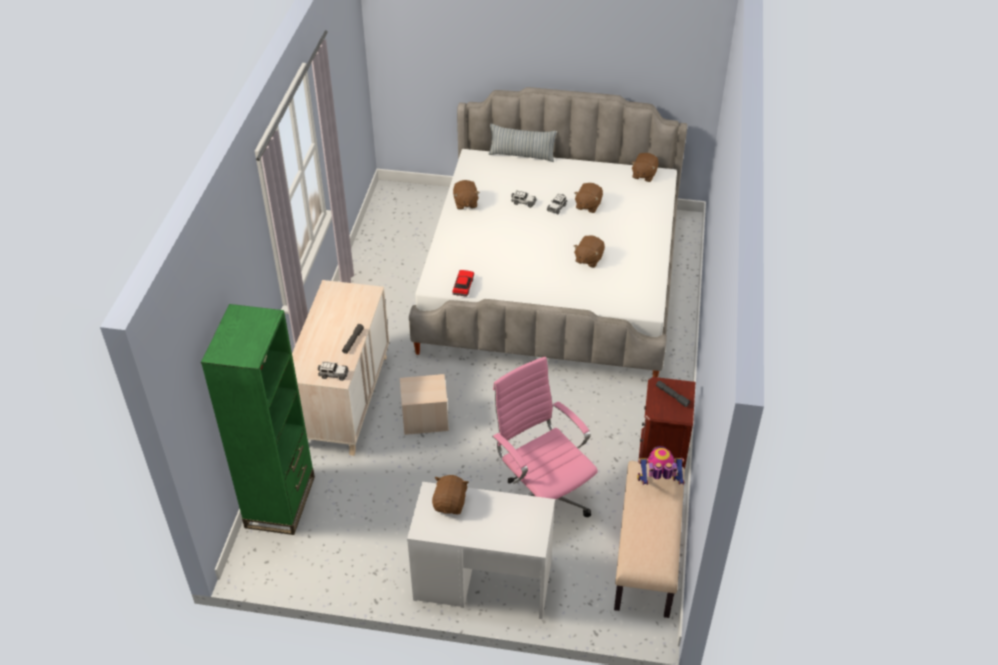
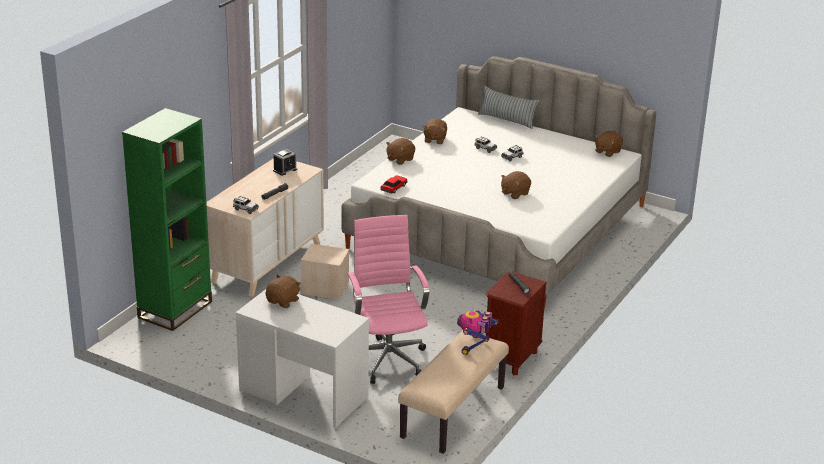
camera: 20 degrees right, 15 degrees down
(343, 300) = (285, 170): none -> alarm clock
(588, 205) = (541, 161): brown plush toy -> brown plush toy (400, 159)
(658, 483) = (475, 346): toy robot -> toy robot turned 90 degrees counterclockwise

